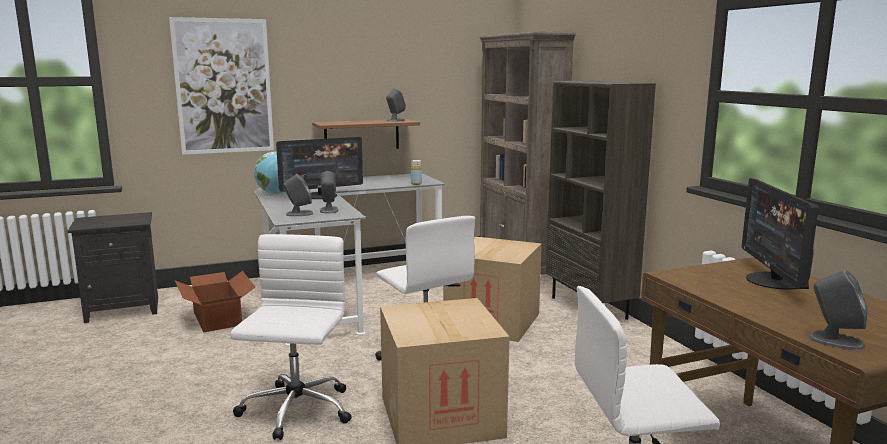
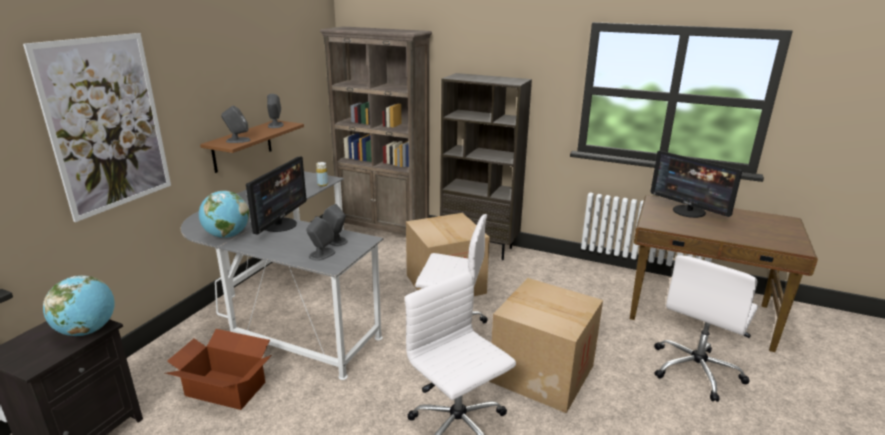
camera: 45 degrees left, 10 degrees up
(131, 221) = (87, 331): none -> globe
(835, 341) = (779, 243): grey speaker -> grey speaker (237, 140)

